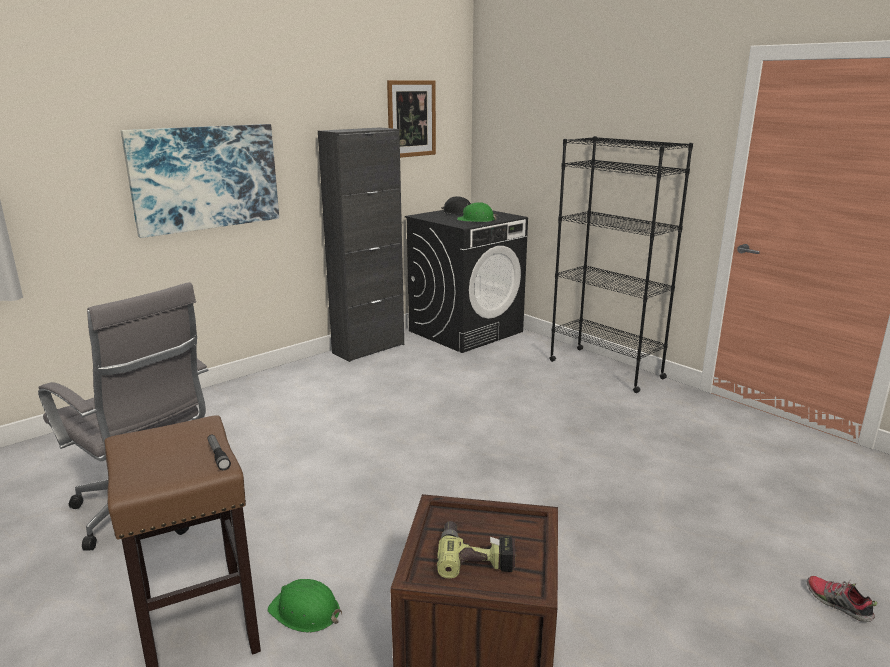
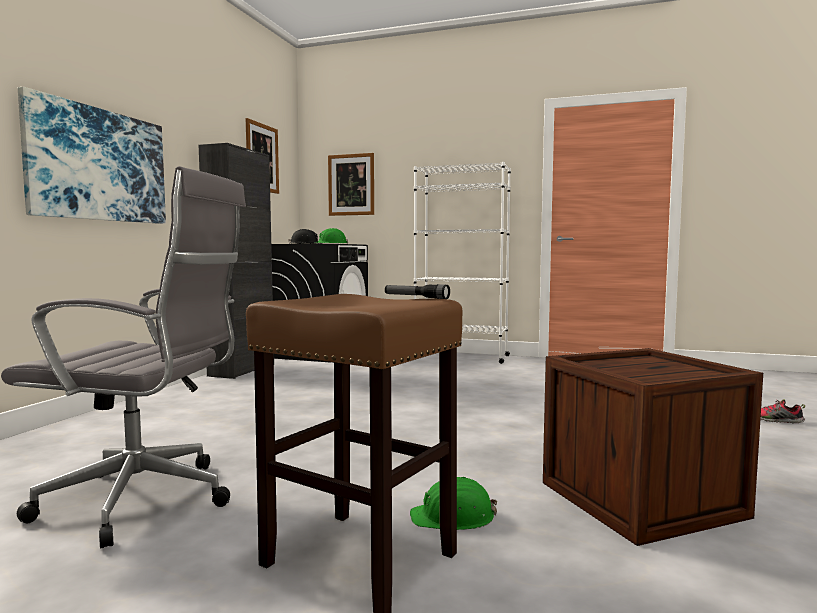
camera: 30 degrees left, 15 degrees down
(476, 555) = (652, 371): power drill -> none
(519, 142) = (351, 185): none -> picture
(605, 369) = (461, 357): black bookcase -> white bookcase

